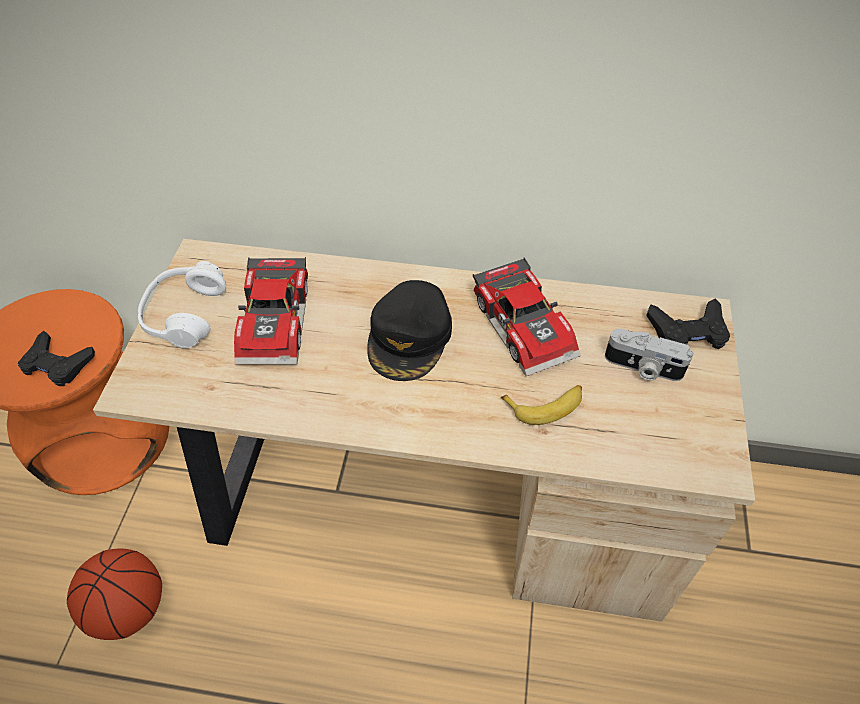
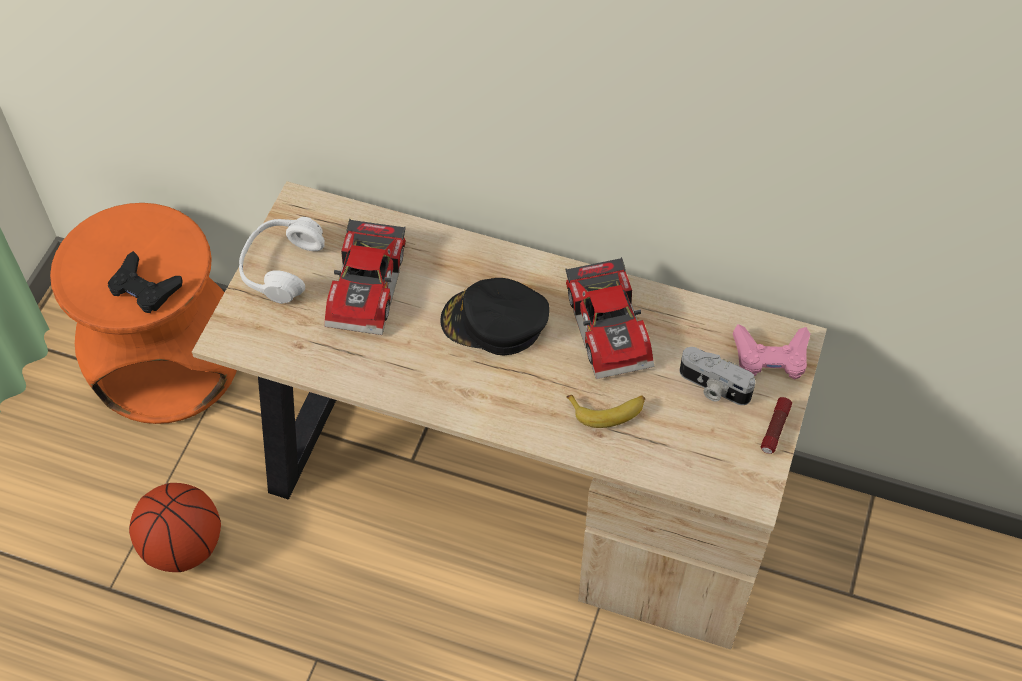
camera: 10 degrees right, 5 degrees up
(410, 337) = (494, 322): black cap -> black cap turned 75 degrees clockwise
(688, 331) = (771, 356): black game controller -> pink game controller
(718, 399) = (775, 429): none -> flashlight

